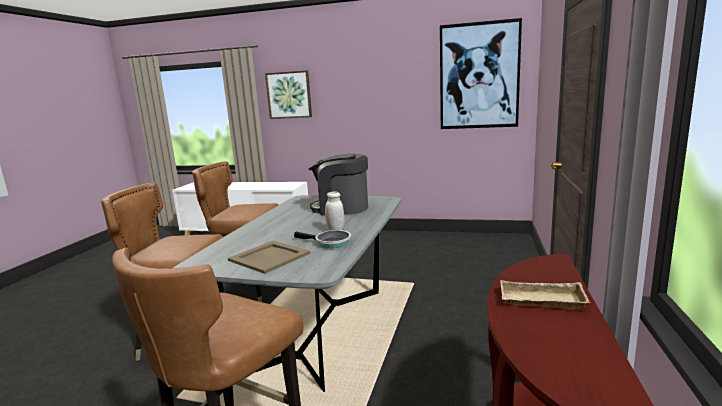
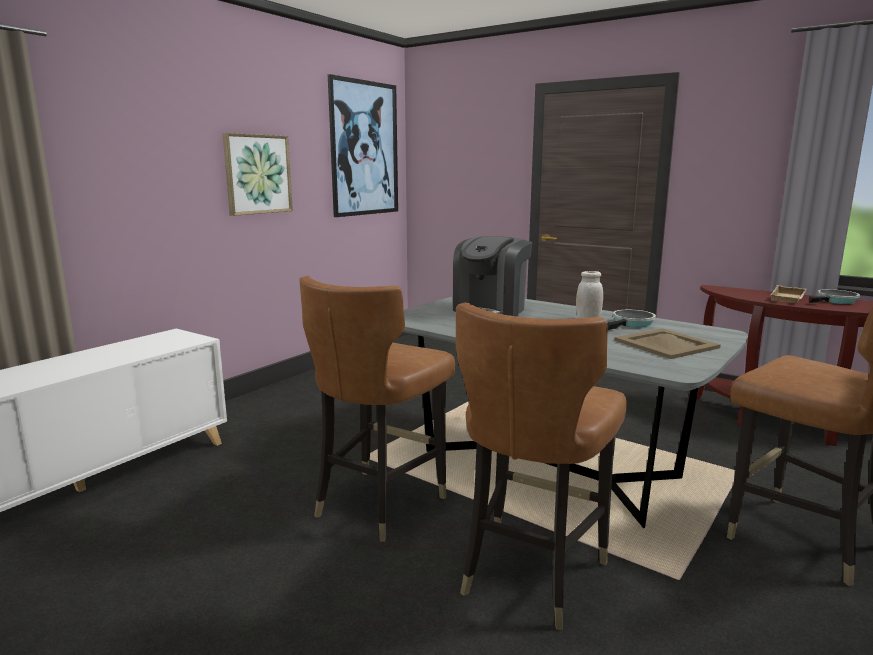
camera: 70 degrees left, 0 degrees up
(289, 95) = (107, 155): picture -> picture (257, 174)
(575, 334) = (835, 301): none -> frying pan

